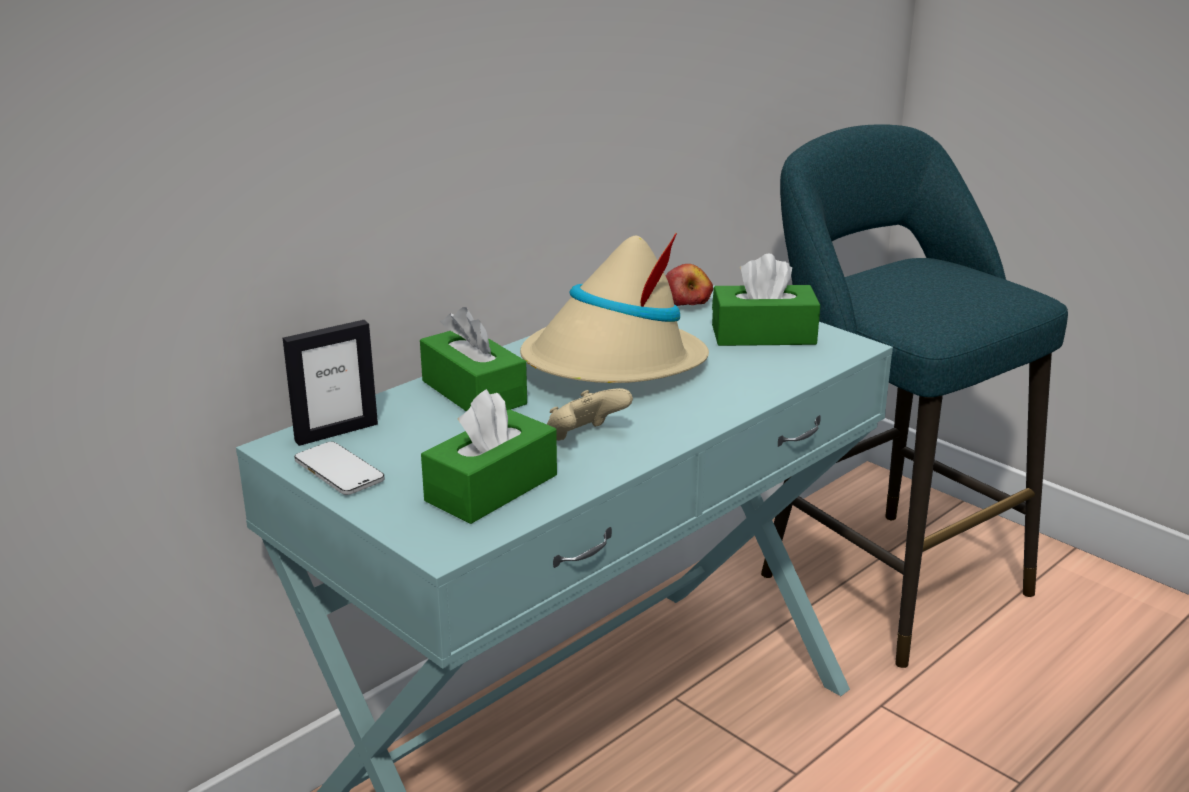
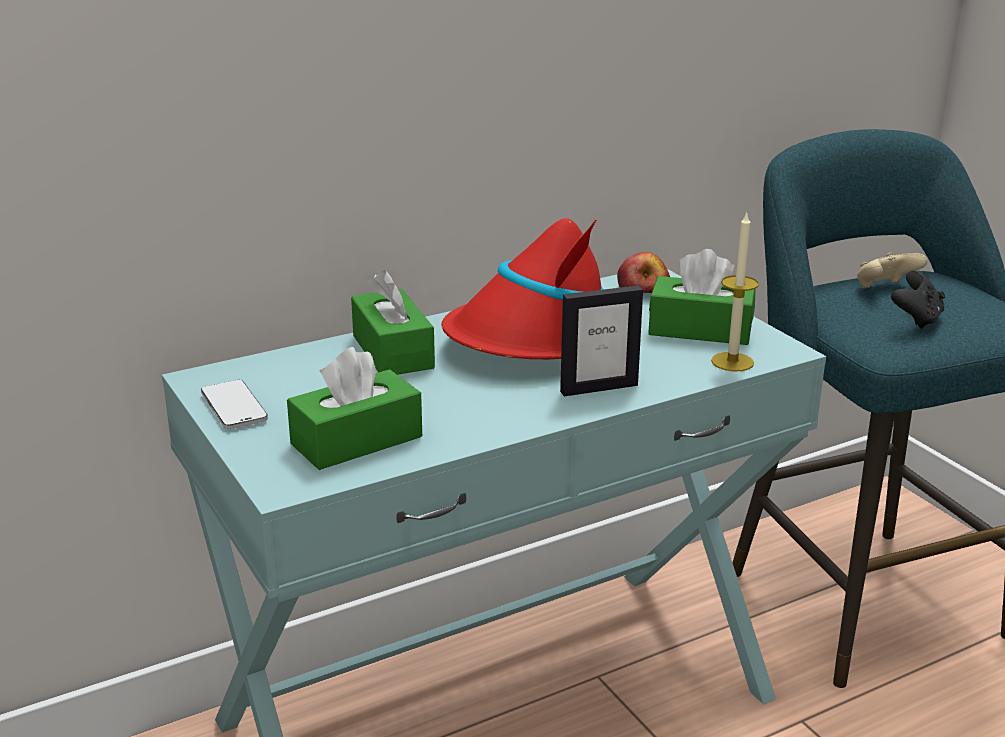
camera: 15 degrees right, 0 degrees up
(336, 432) = (252, 372): picture frame -> picture frame (598, 388)
(585, 438) = (468, 406): beige game controller -> beige game controller (884, 289)
(613, 366) = (535, 342): beige hat -> red hat
(812, 362) = (732, 362): none -> candle
(944, 303) = (916, 319): none -> black game controller

